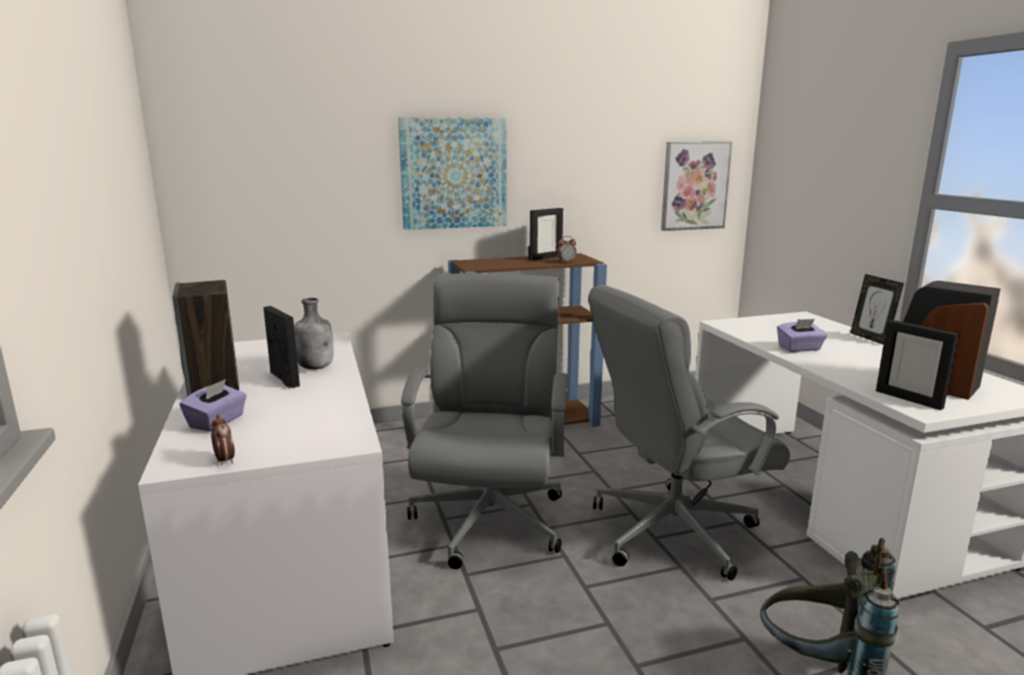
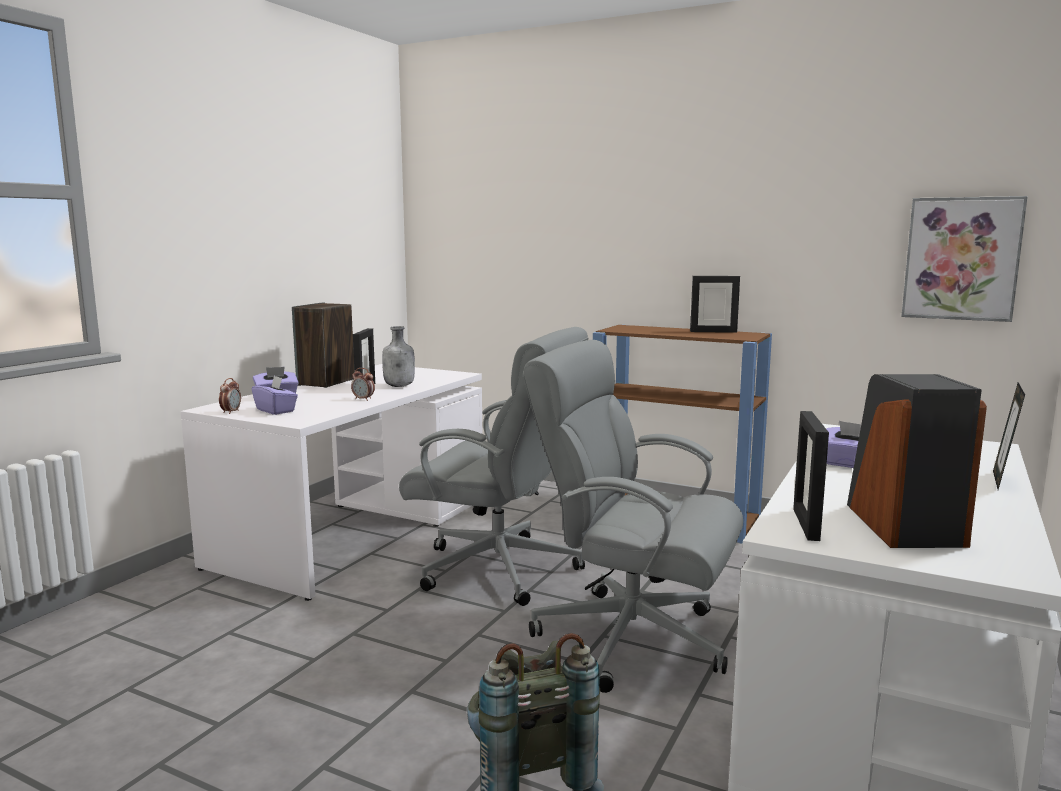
camera: 45 degrees right, 5 degrees down
(277, 439) = (276, 410): none -> purple tissue box
(453, 173) = (634, 234): picture -> none
(489, 521) = (498, 568): grey office chair -> grey office chair turned 60 degrees clockwise
(566, 262) = (717, 336): alarm clock -> alarm clock (363, 399)

